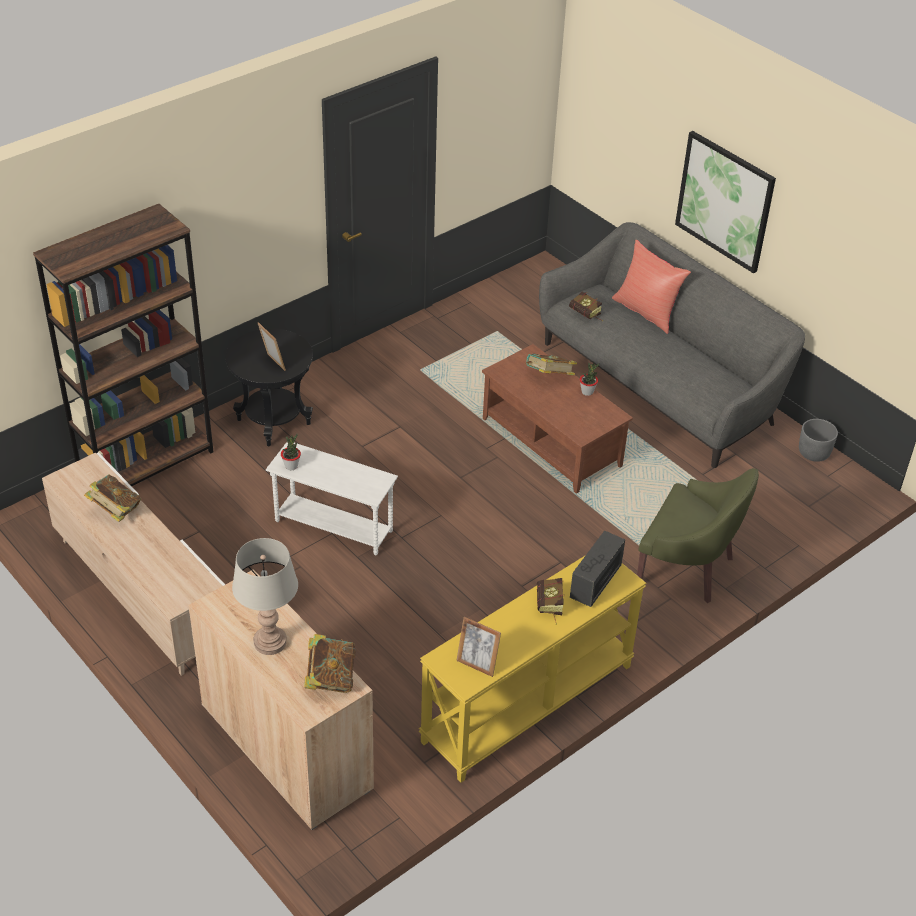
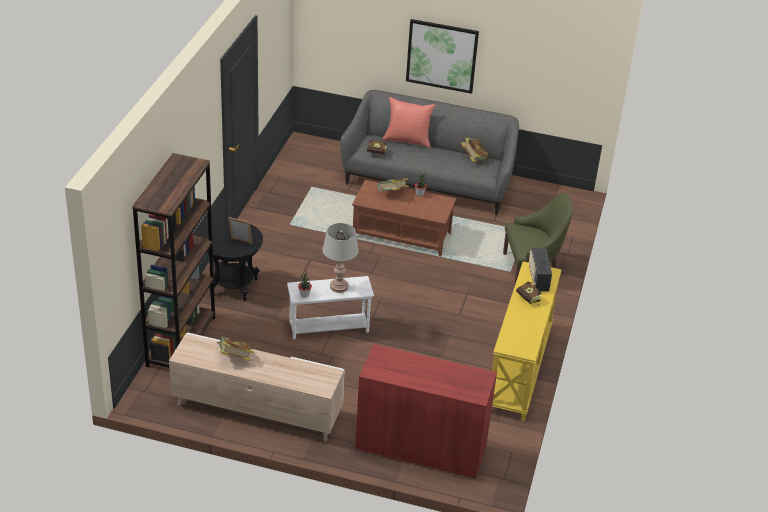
camera: 35 degrees left, 5 degrees down
(270, 642) = (422, 374): grey table lamp -> grey table lamp (339, 287)
(286, 747) = (421, 448): beige cabinet -> red cabinet
(330, 678) = (471, 376): book -> book (474, 158)
(477, 664) = (523, 341): picture frame -> none
(814, 453) = (537, 188): grey planter -> none

